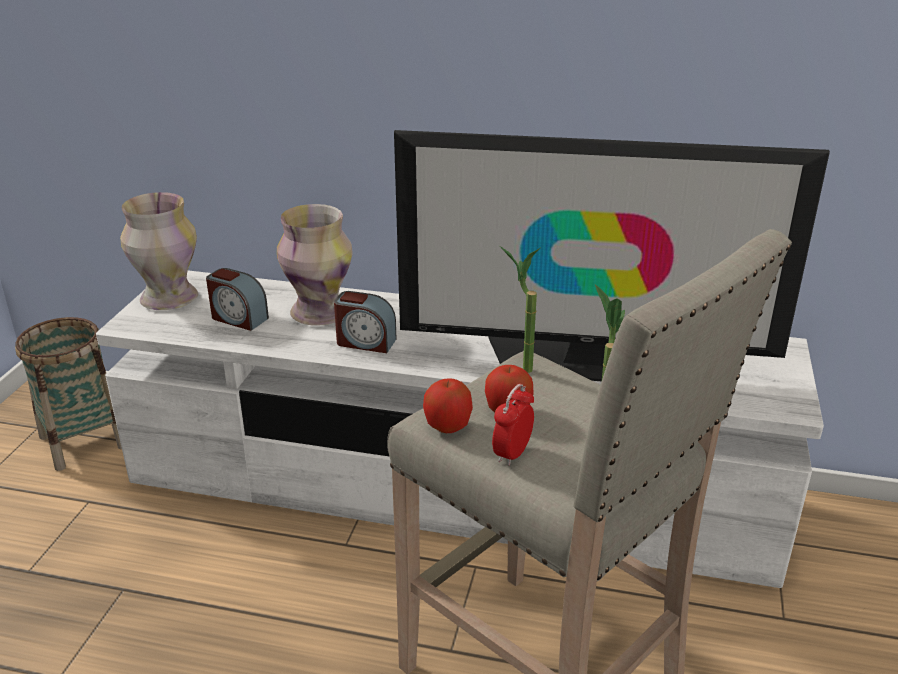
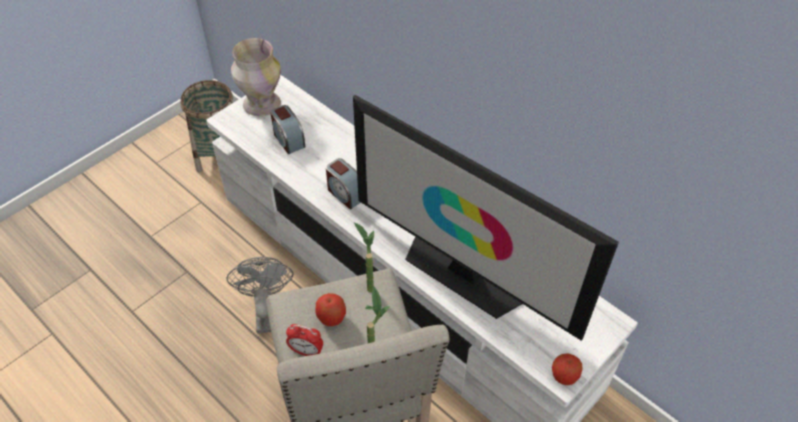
camera: 30 degrees right, 20 degrees up
(287, 586) = (266, 311): none -> grey fan
(321, 313) = (338, 155): vase -> none
(448, 426) = (290, 313): apple -> apple (564, 376)
(512, 453) = (306, 351): alarm clock -> alarm clock turned 135 degrees counterclockwise

